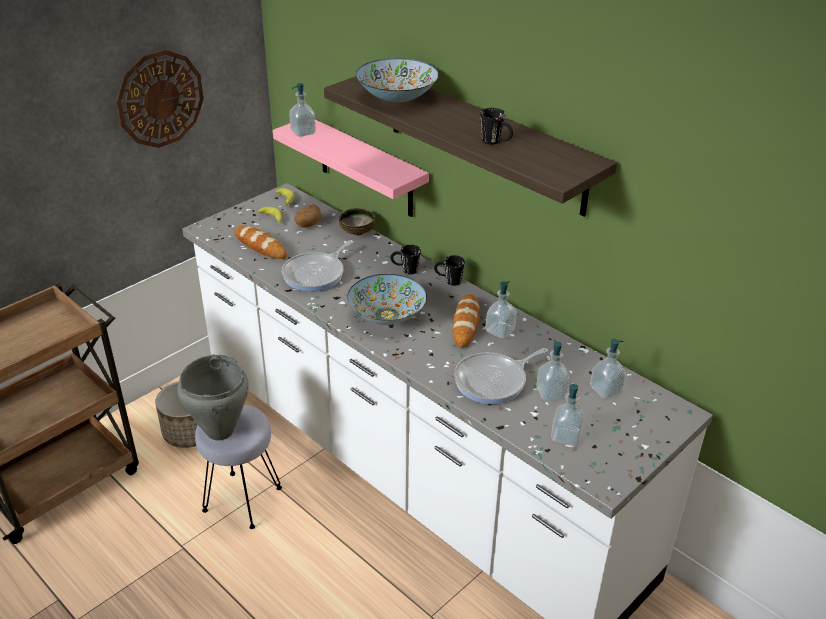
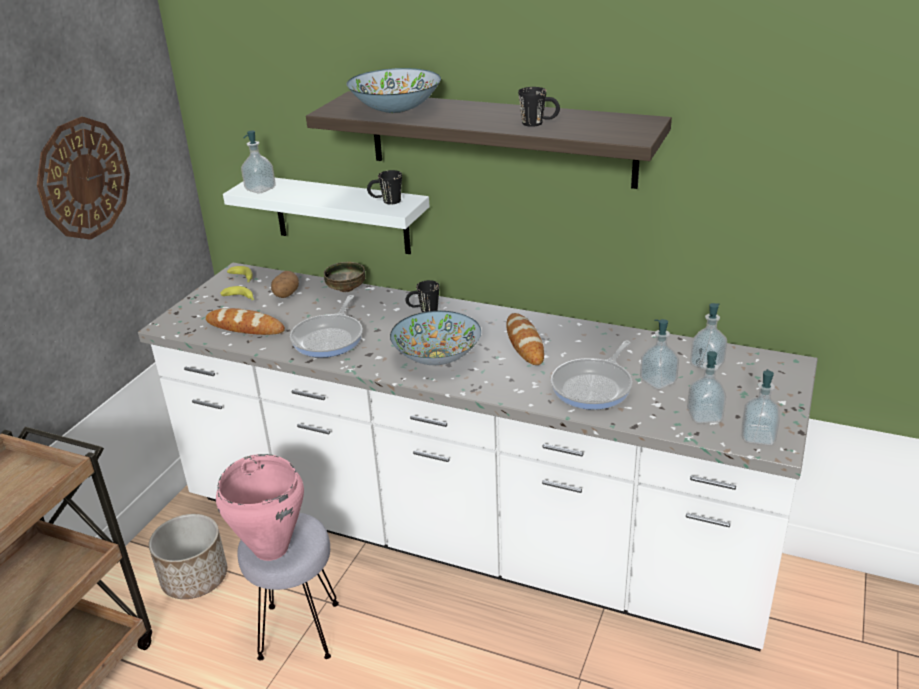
camera: 20 degrees left, 5 degrees down
(219, 431) = (271, 549): grey cooking pot -> pink cooking pot
(366, 168) = (341, 214): pink shelf -> white shelf
(448, 280) = (476, 309): black mug -> black mug (386, 201)
(500, 331) = (564, 340): soap dispenser -> soap dispenser (757, 437)

